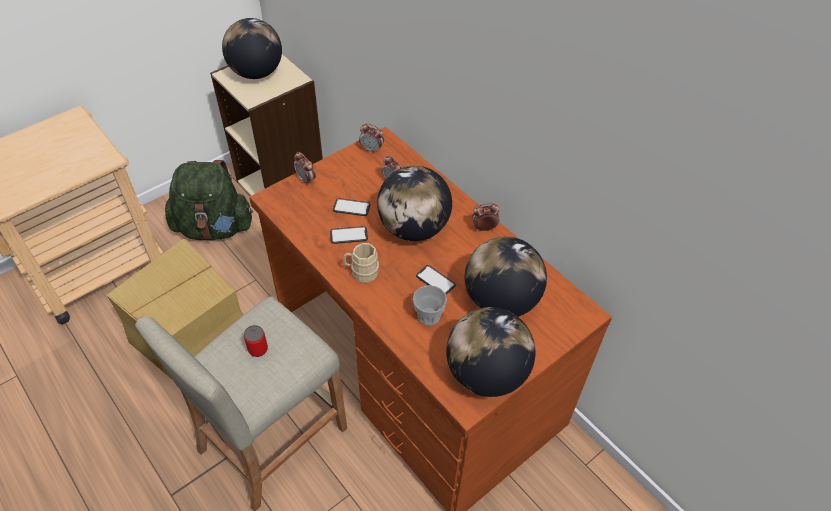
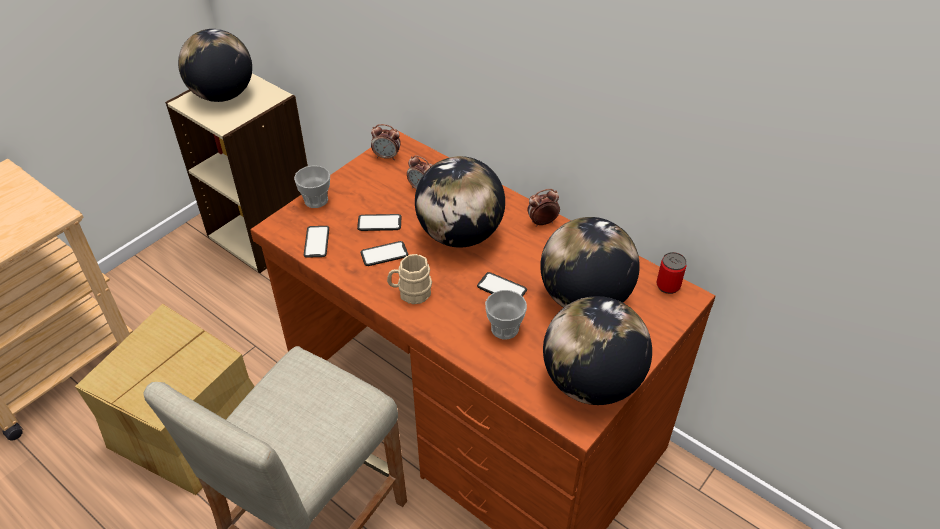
camera: 10 degrees left, 5 degrees down
(214, 228) = (190, 294): green backpack -> none
(258, 349) = (295, 410): can -> can (668, 286)
(298, 216) = (316, 242): none -> phone
(306, 179) = (316, 200): alarm clock -> cup

